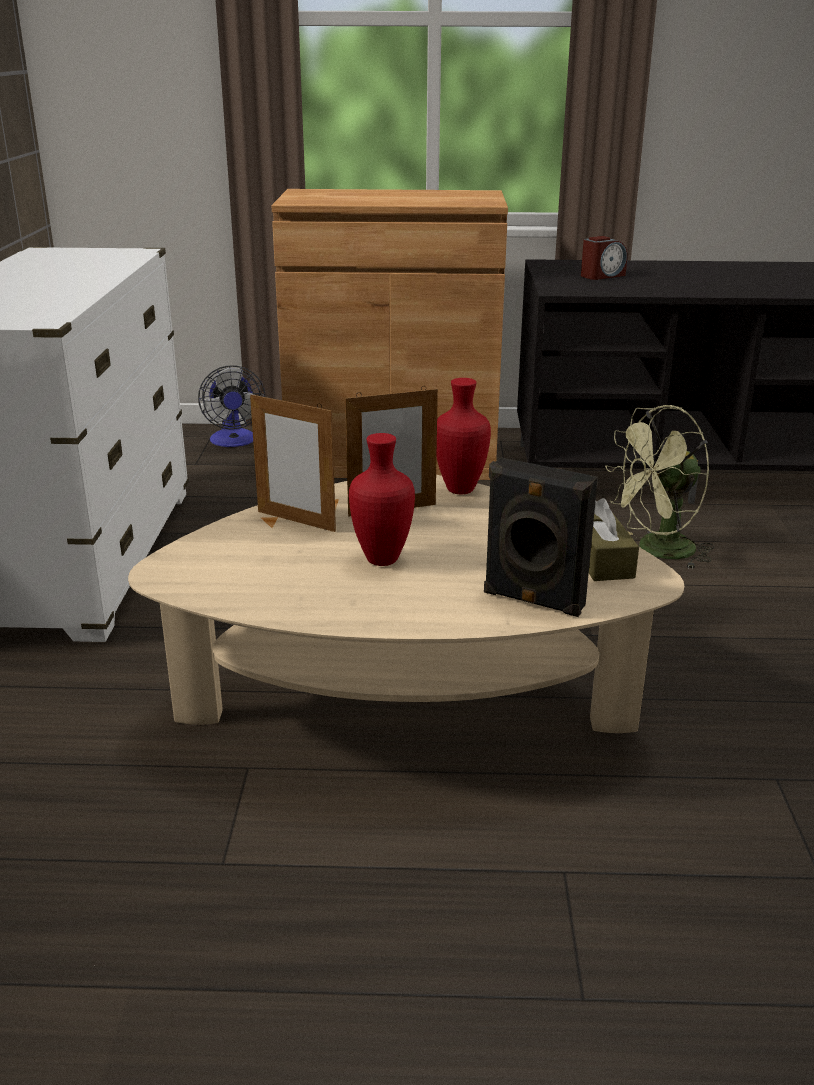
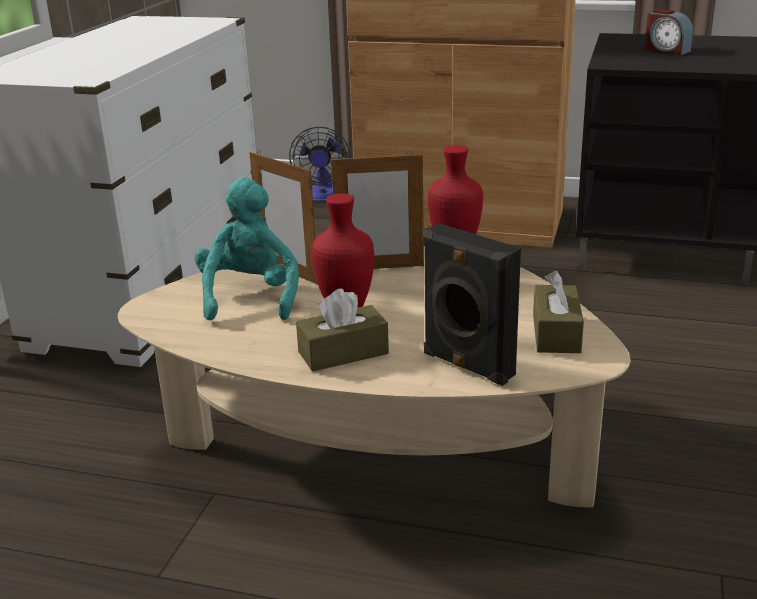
camera: 15 degrees right, 0 degrees up
(269, 551) = (250, 297): none -> turquoise plush toy
(401, 600) = (343, 353): none -> brown tissue box
(602, 276) = (666, 50): alarm clock -> alarm clock turned 60 degrees clockwise
(657, 551) = (688, 330): green fan -> none

